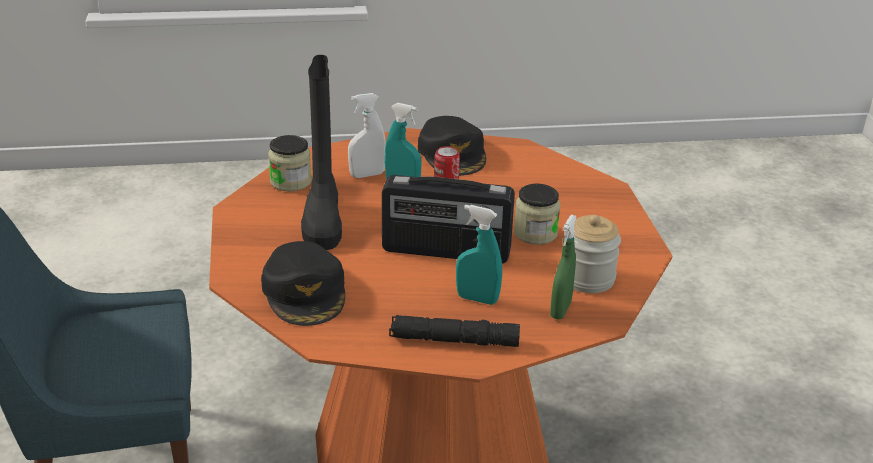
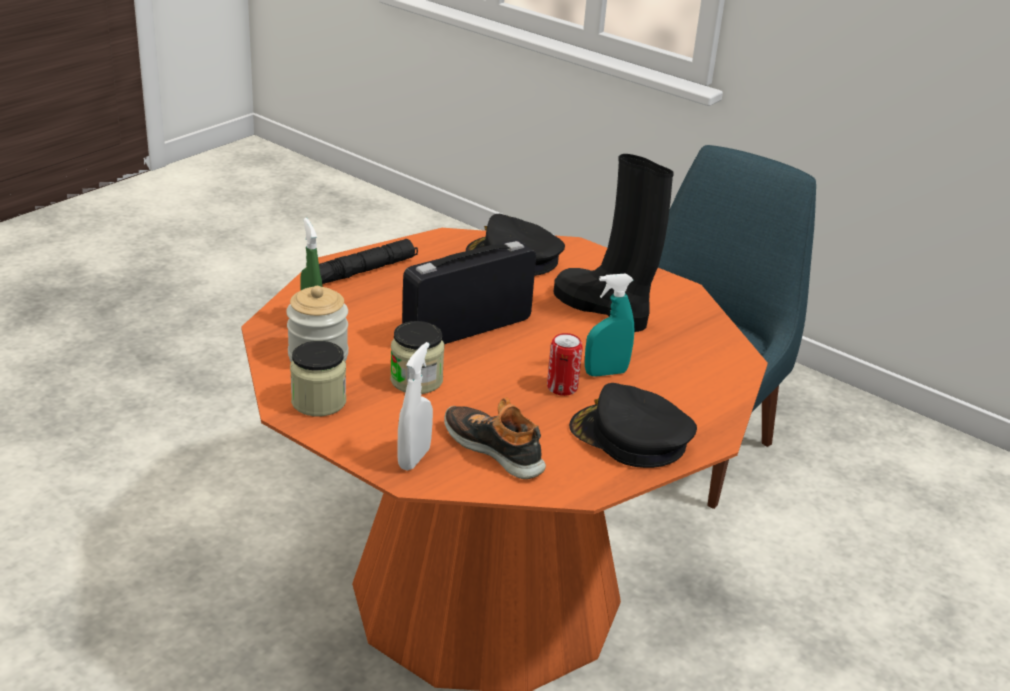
camera: 135 degrees right, 0 degrees up
(290, 182) = (697, 330): jar -> jar (318, 402)
(367, 175) = (655, 369): white spray bottle -> white spray bottle (414, 458)
(477, 299) = (387, 303): turquoise spray bottle -> none
(540, 180) = (495, 449): none -> shoe

